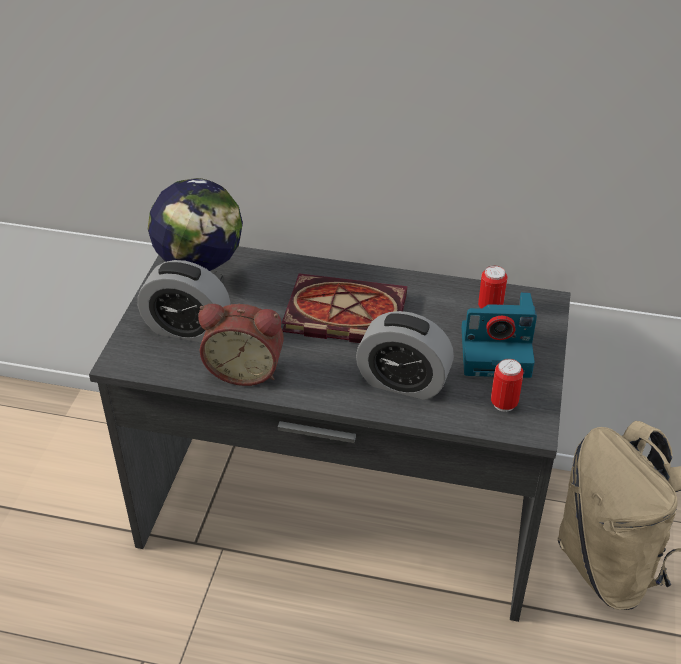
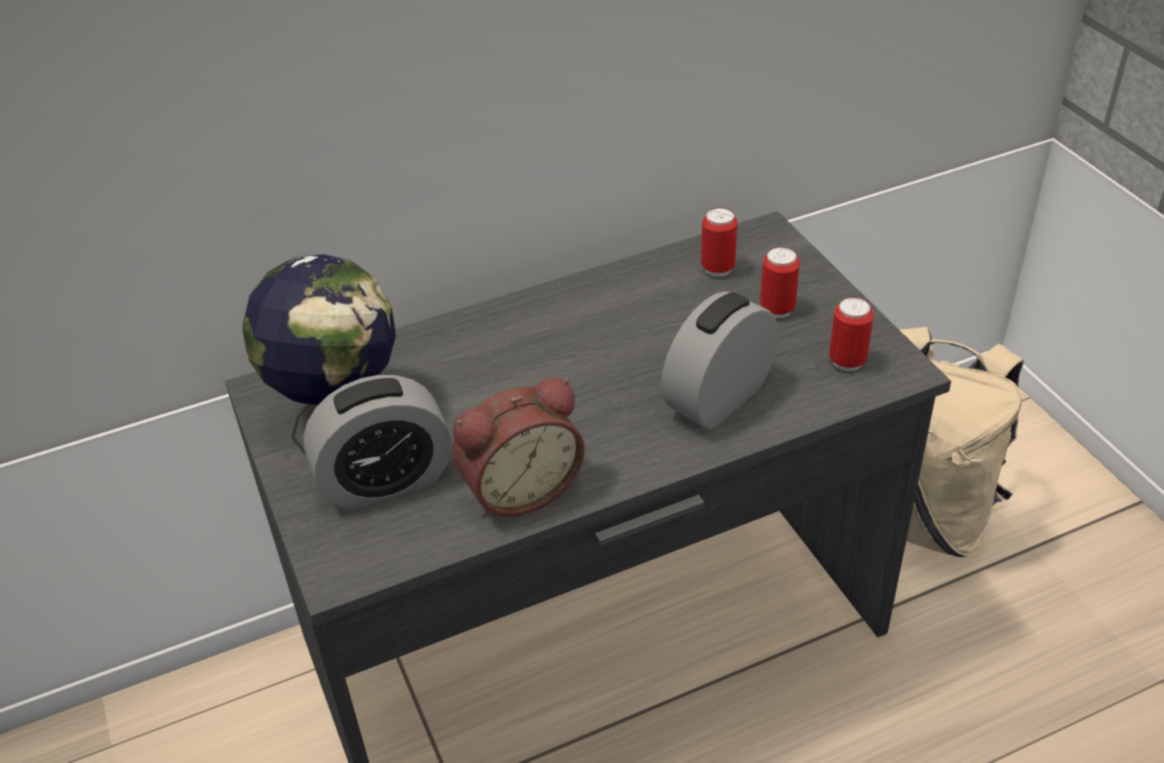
camera: 35 degrees left, 0 degrees up
(341, 315) = (562, 360): book -> none
(403, 382) = (719, 398): alarm clock -> alarm clock turned 150 degrees clockwise
(497, 351) = (777, 309): camera -> can

